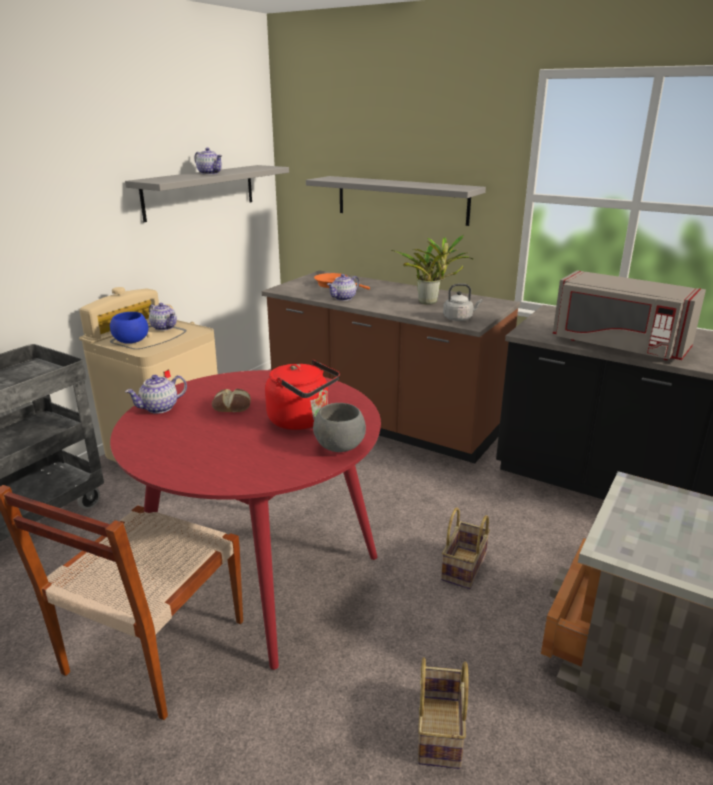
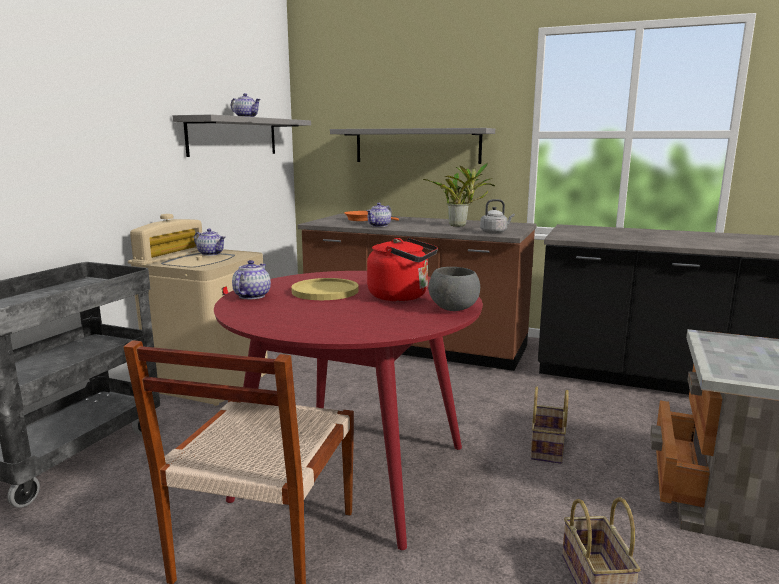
camera: 10 degrees left, 10 degrees down
(131, 342) = (184, 263): blue bowl -> none
(159, 408) = (251, 296): teapot -> teapot turned 150 degrees clockwise
(232, 405) = (325, 291): bread -> yellow plate
(618, 345) = (643, 240): grey microwave -> none

